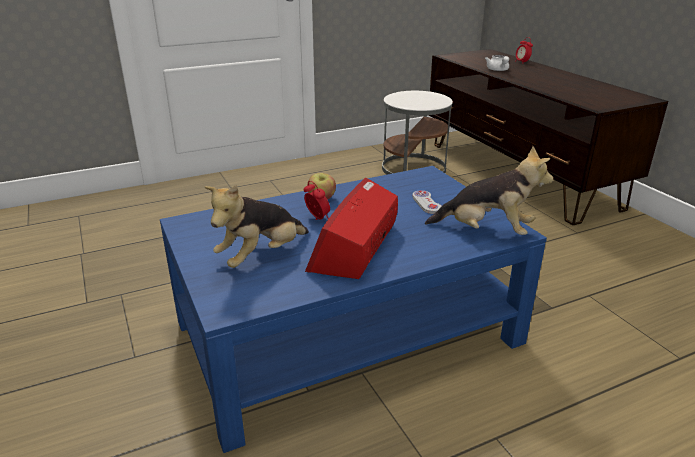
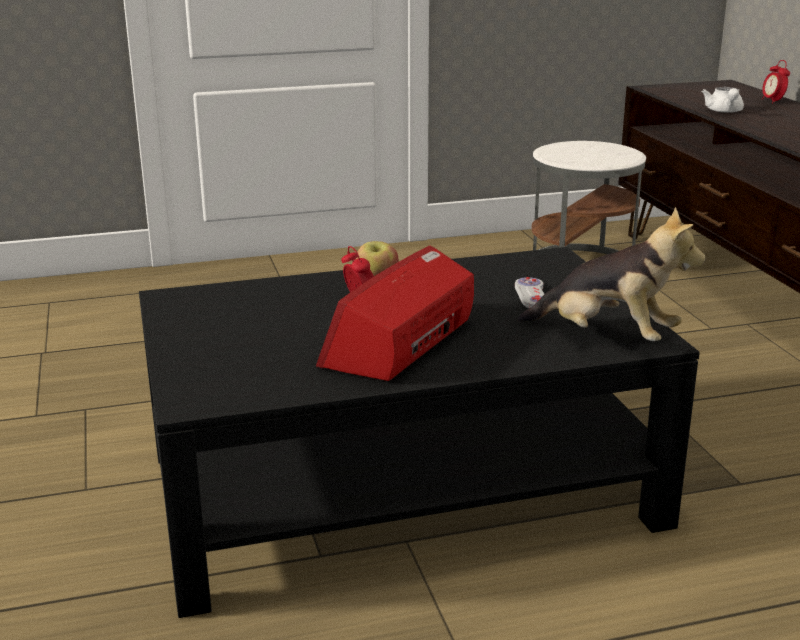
camera: 10 degrees right, 5 degrees down
(261, 256) = (263, 345): plush toy -> none
(348, 331) = (403, 486): blue coffee table -> black coffee table

